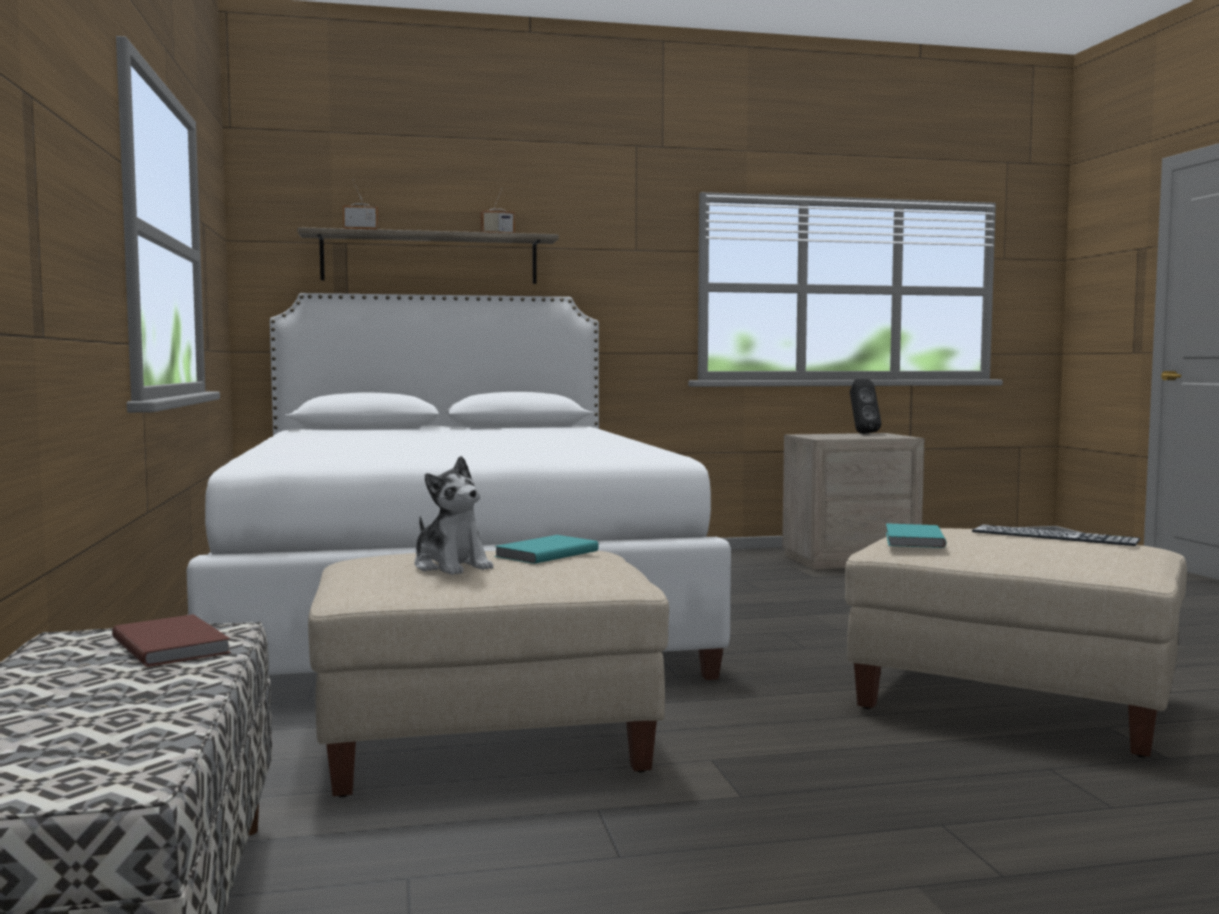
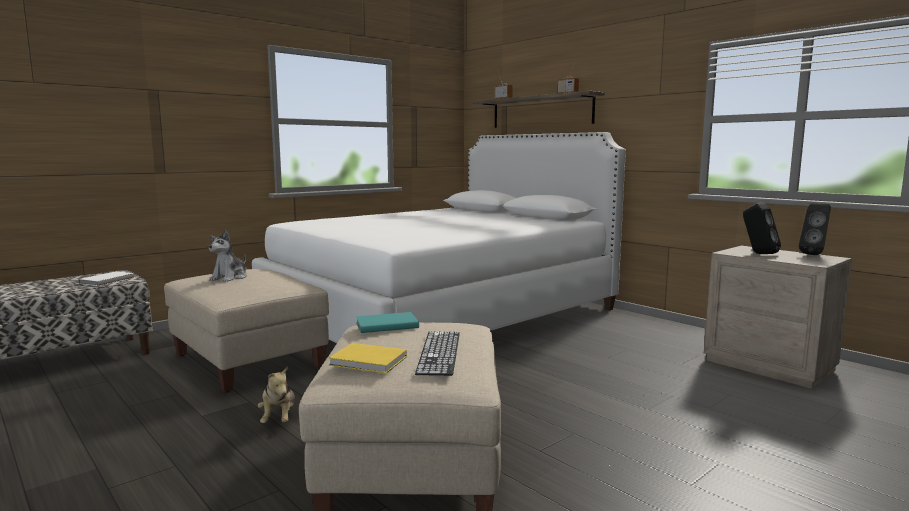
camera: 60 degrees right, 5 degrees up
(173, 645) = (108, 280): brown book -> white book
(544, 553) = (264, 281): turquoise book -> none
(806, 748) = (279, 418): none -> plush toy
(838, 436) = (758, 253): none -> black speaker
(1082, 551) = (369, 361): none -> yellow book

